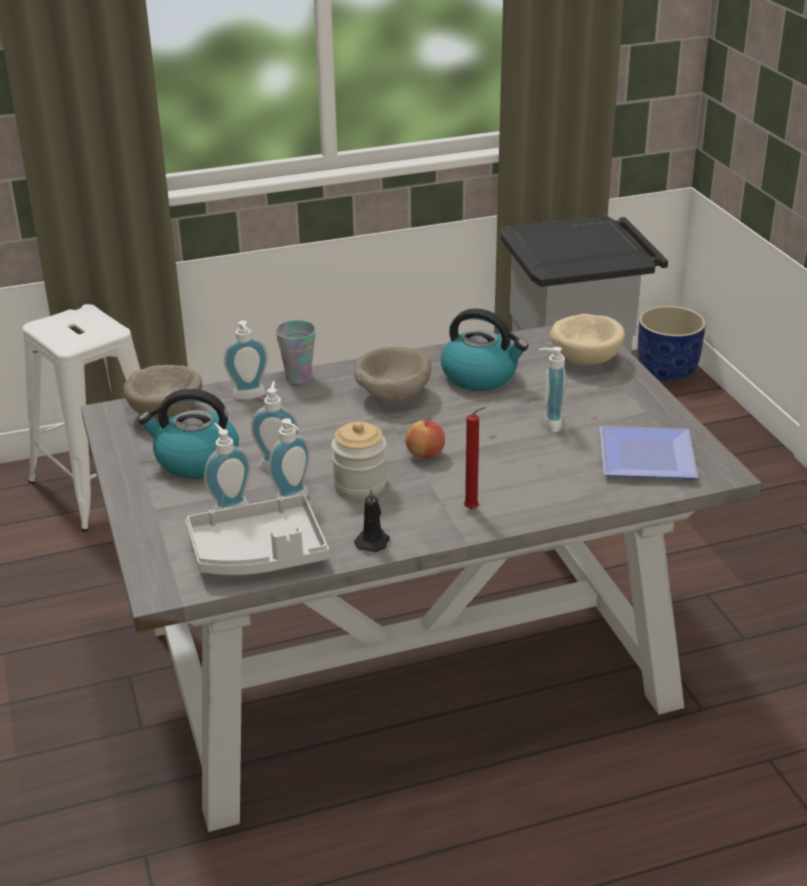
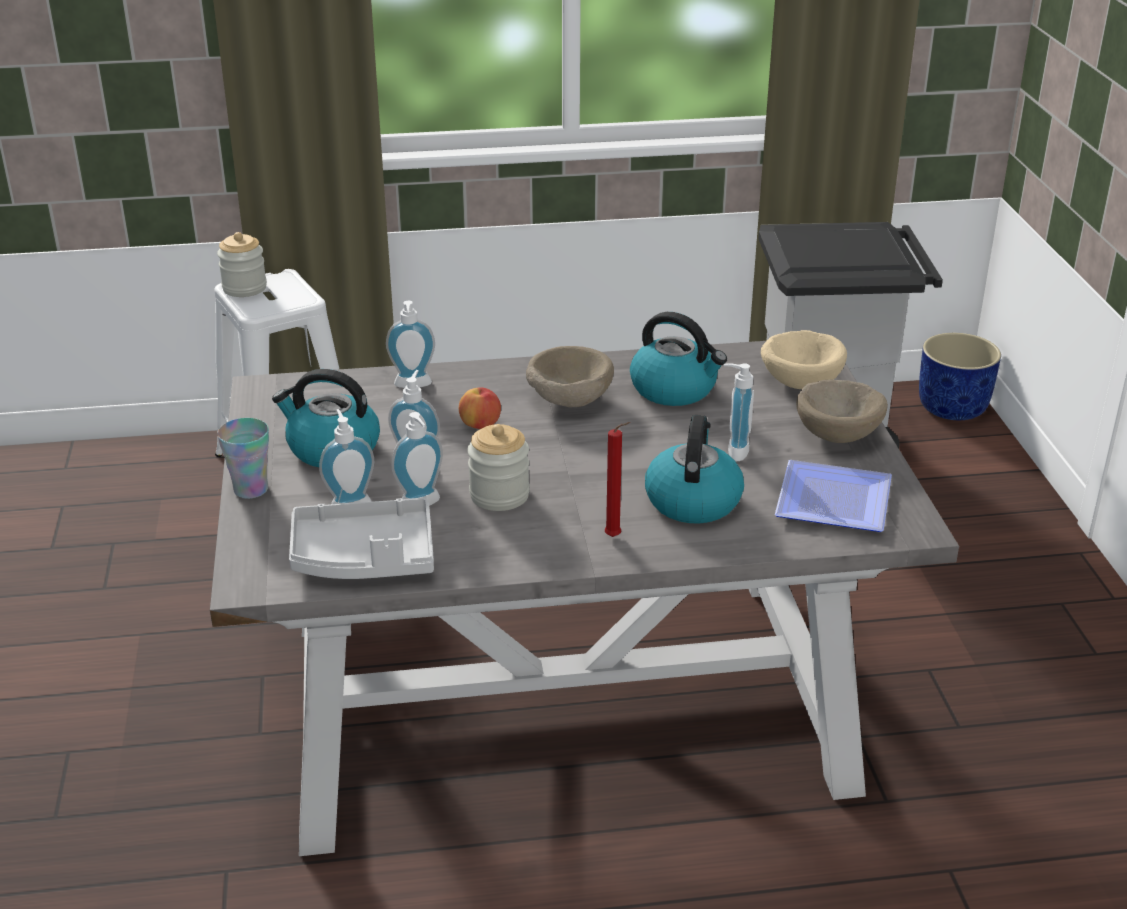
camera: 10 degrees right, 0 degrees up
(51, 325) = (244, 288): none -> jar
(167, 412) = (320, 393): beige bowl -> beige bowl (839, 434)
(298, 377) = (473, 370): cup -> cup (251, 489)
(373, 541) = (492, 559): black candle -> none
(425, 454) = (583, 470): apple -> apple (480, 425)
(528, 470) = (692, 500): none -> kettle

